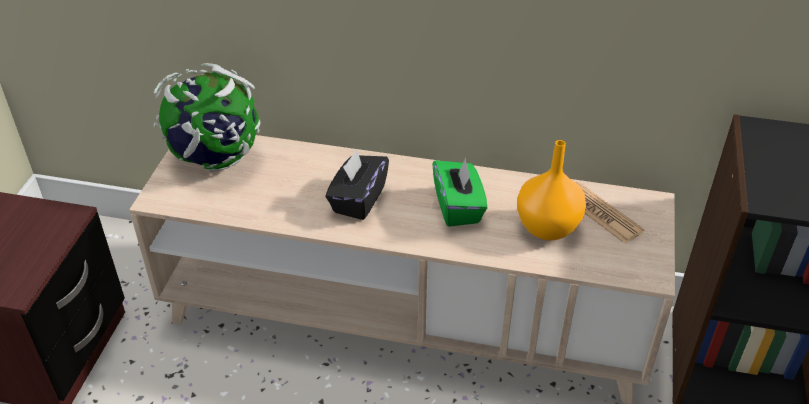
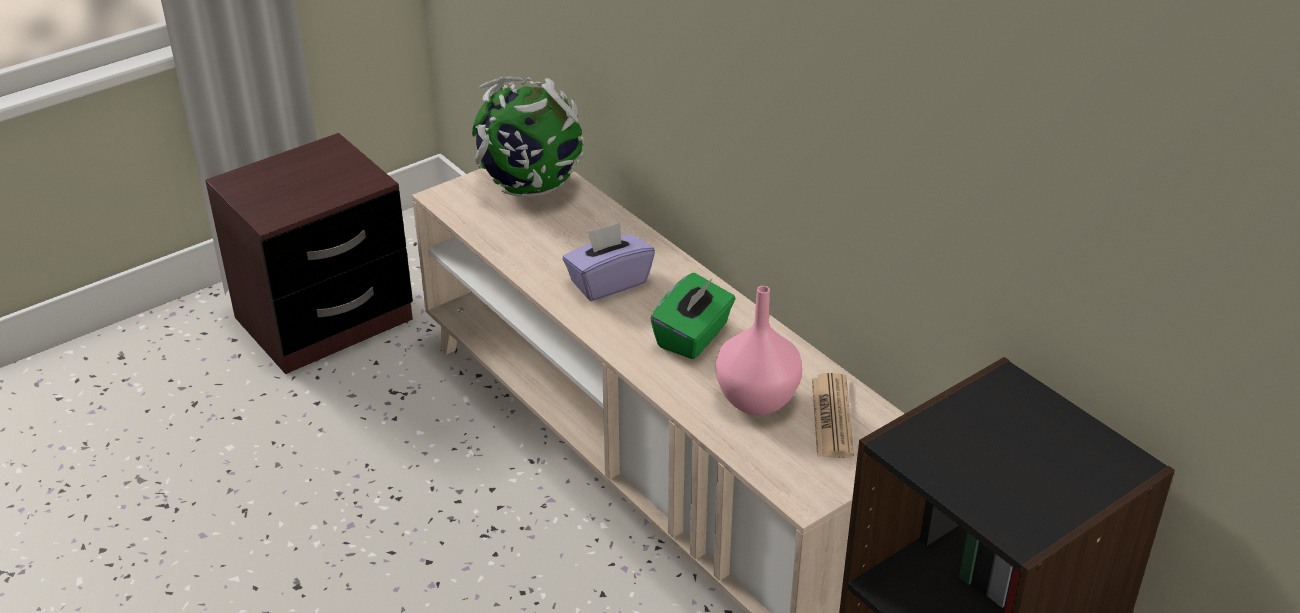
camera: 40 degrees right, 5 degrees down
(358, 200) = (608, 282): black tissue box -> purple tissue box
(548, 228) = (757, 401): orange vase -> pink vase

